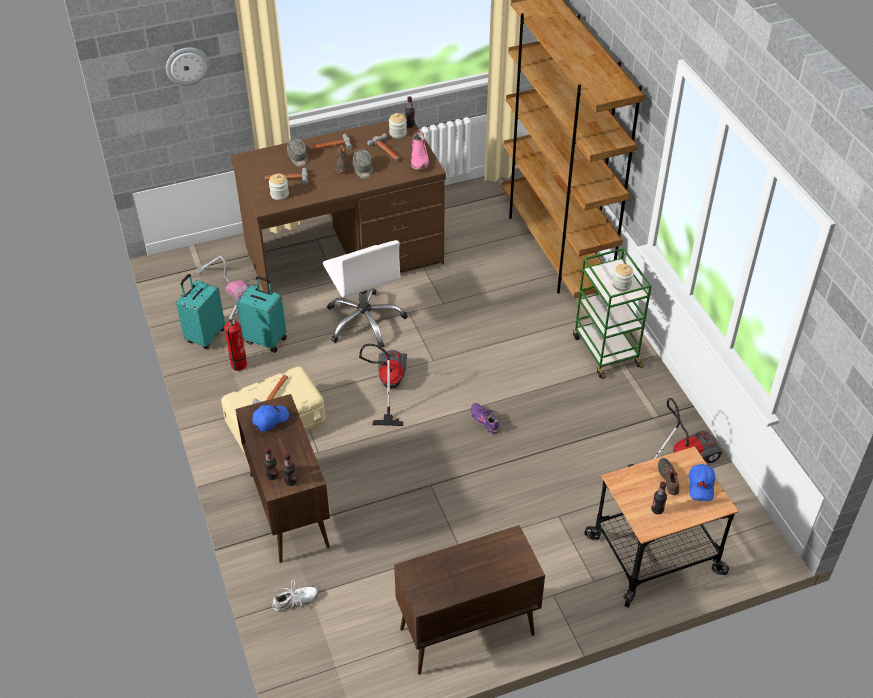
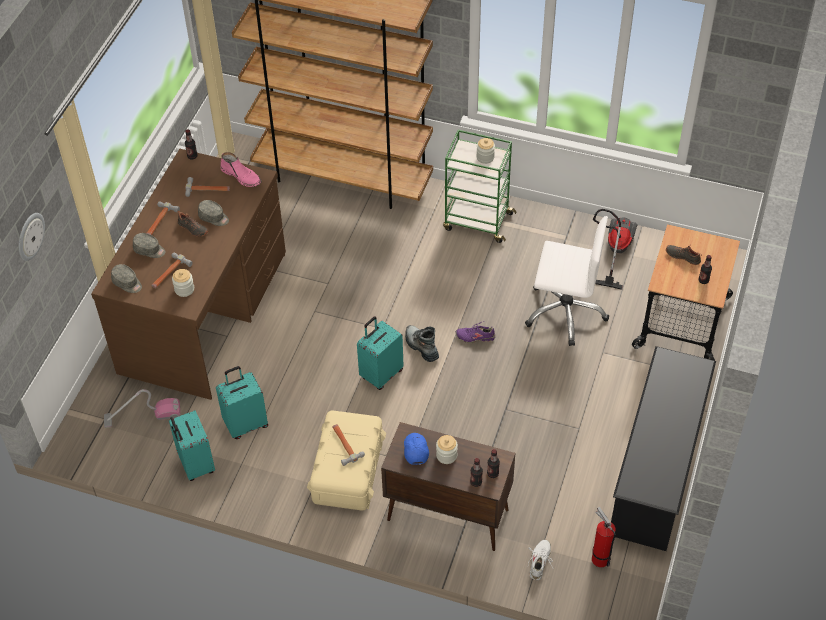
camera: 50 degrees left, 5 degrees up
(240, 363) = (254, 458): fire extinguisher -> fire extinguisher (599, 557)
(256, 165) = (127, 283): none -> grey cap
(365, 321) = (294, 345): white office chair -> white office chair (565, 312)
(387, 386) = (381, 374): vacuum cleaner -> turquoise suitcase
(398, 133) = (193, 170): jar -> jar (446, 455)
(439, 394) = (421, 346): none -> boot
(465, 632) = (656, 472): brown cabinet -> black shoe rack
(701, 486) = (704, 244): blue cap -> none

